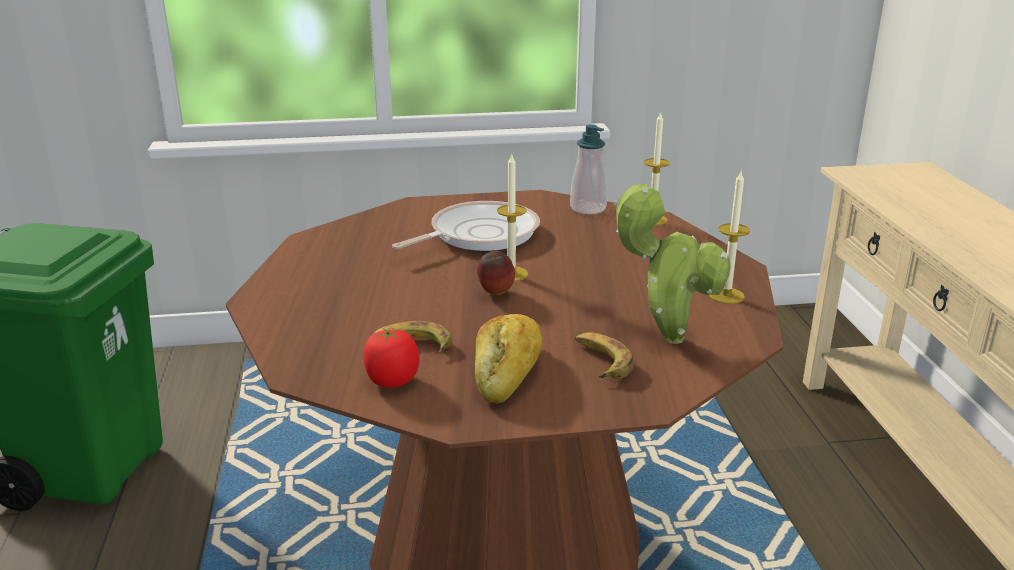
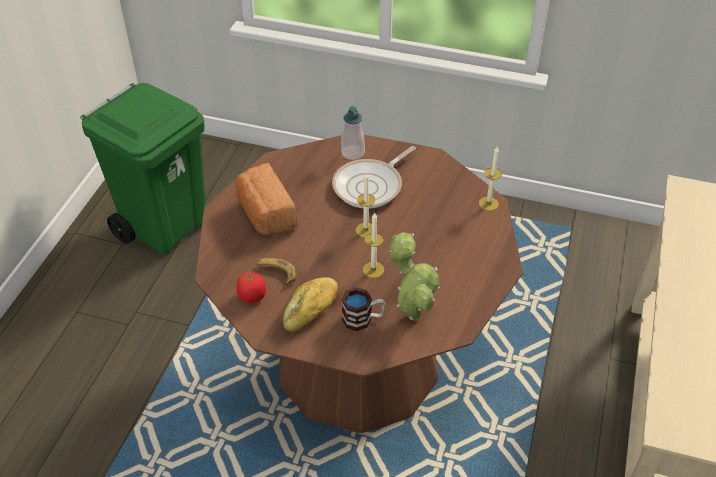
camera: 25 degrees right, 20 degrees up
(339, 290) = (265, 214): none -> bread
(478, 235) = (371, 186): frying pan -> frying pan turned 150 degrees clockwise
(495, 294) = (345, 245): apple -> none
(588, 208) = (456, 179): soap dispenser -> soap dispenser (352, 153)
(600, 361) = (363, 319): banana -> mug
(726, 295) = (474, 291): candle -> candle (373, 269)

